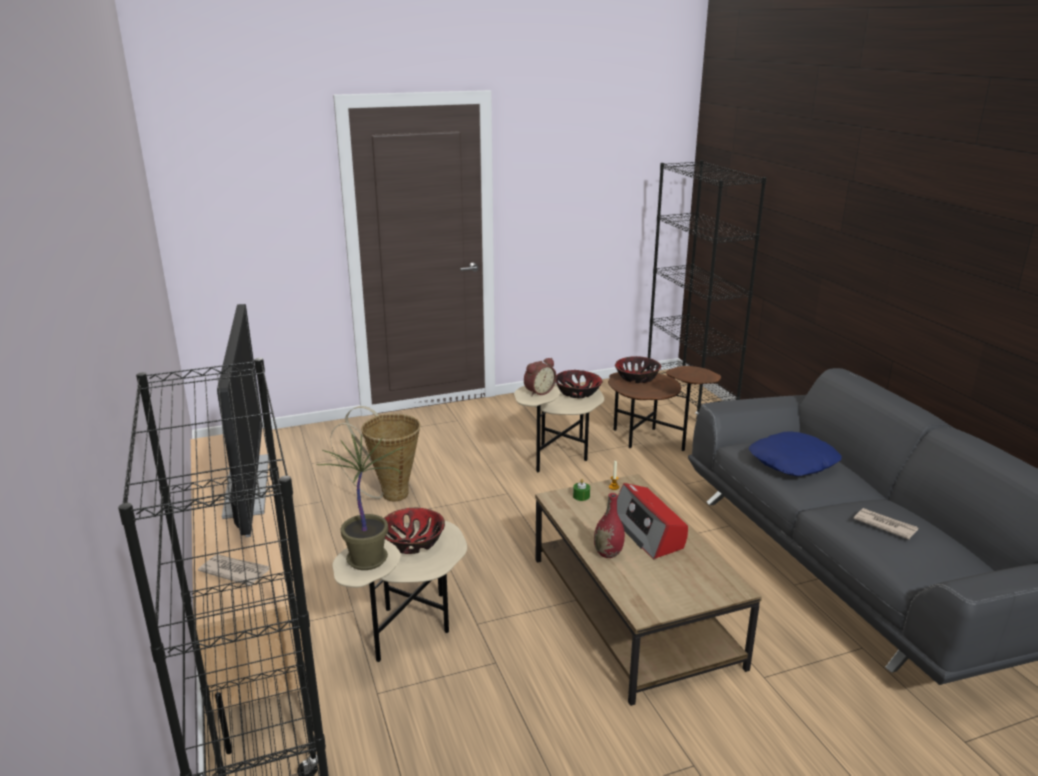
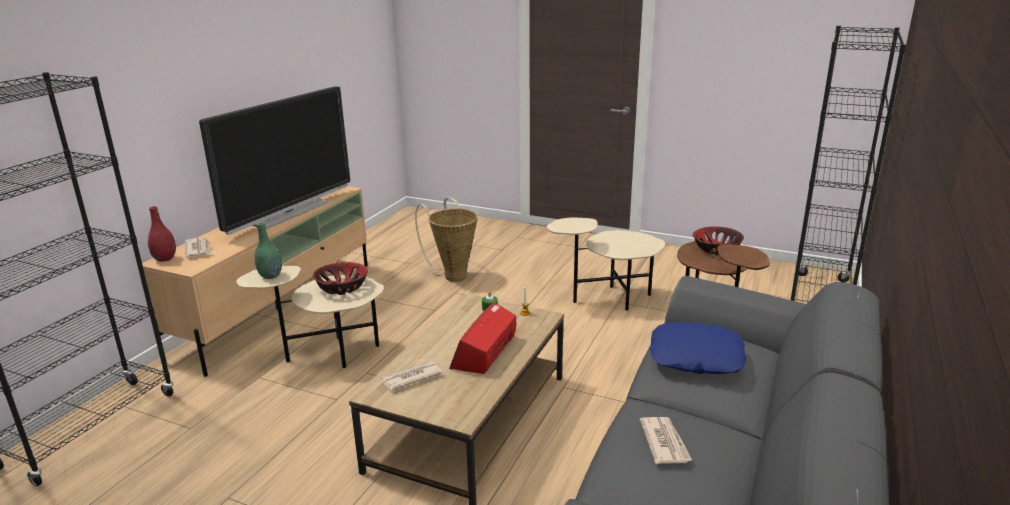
camera: 45 degrees right, 0 degrees up
(369, 559) = (270, 276): potted plant -> green vase
(538, 391) = (576, 224): alarm clock -> none
(578, 393) = (640, 243): bowl -> none
(608, 553) = (430, 350): red vase -> red vase (165, 259)
(640, 583) = (410, 378): none -> newspaper

